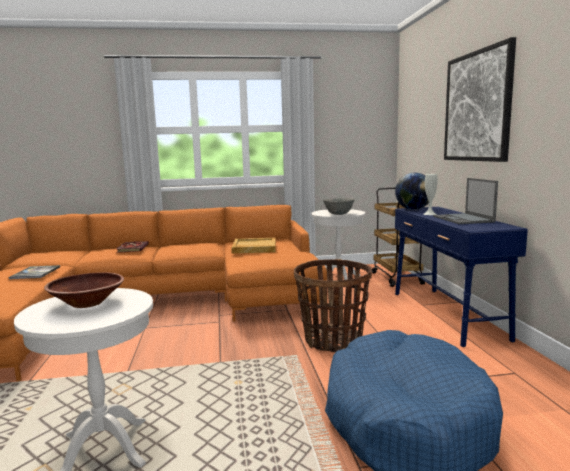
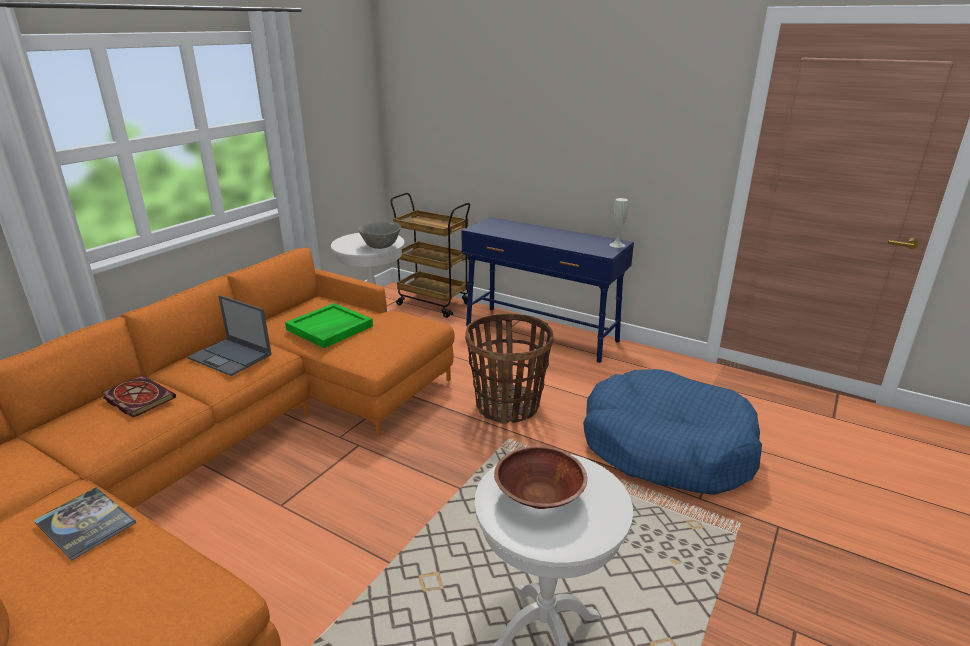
camera: 50 degrees left, 15 degrees up
(254, 248) = (329, 328): beige tray -> green tray
(413, 209) = (484, 228): globe -> none
(429, 214) = (518, 234): white vase -> white vase (617, 245)
(463, 219) = (565, 238): laptop -> laptop (231, 356)
(477, 106) = (550, 111): picture -> none

